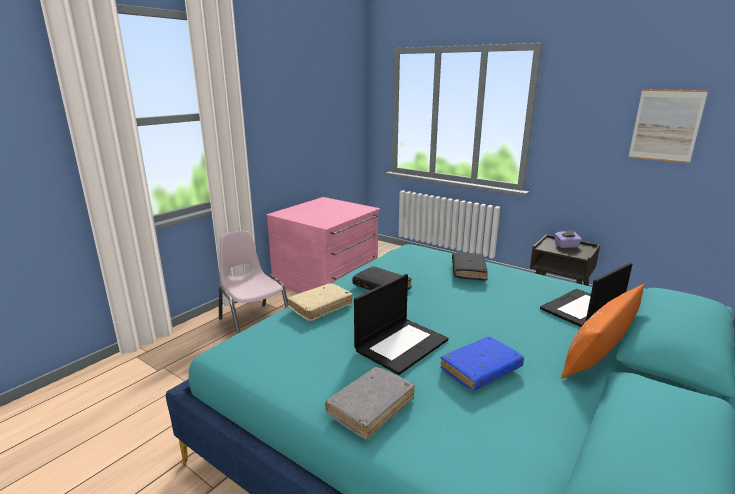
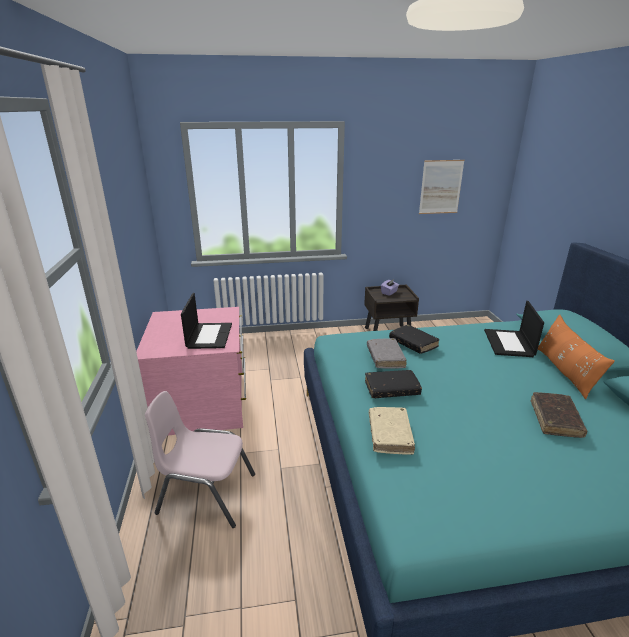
camera: 45 degrees left, 5 degrees up
(371, 407) = (572, 492): grey book -> grey book (385, 358)
(401, 344) = (496, 431): laptop -> laptop (209, 335)
(480, 369) = (555, 419): blue book -> brown book

